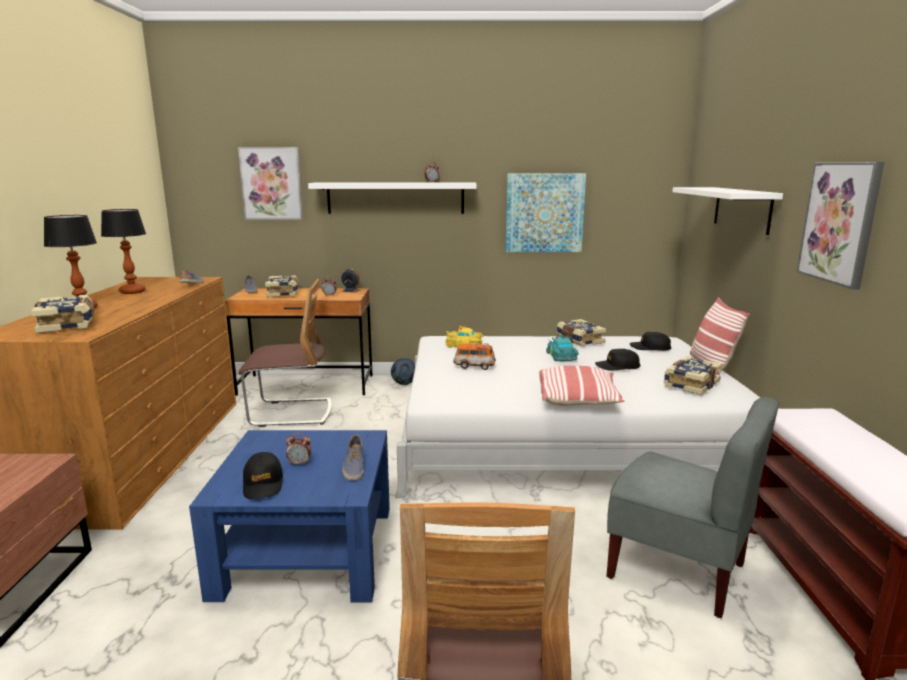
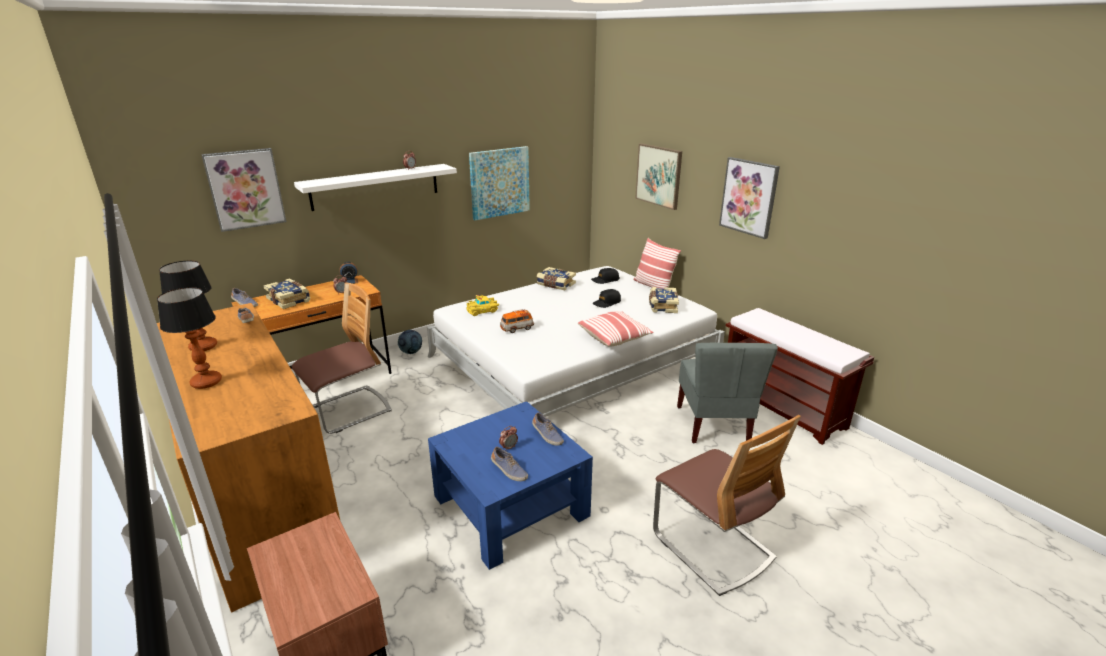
camera: 35 degrees left, 10 degrees up
(68, 324) = (245, 403): book -> none
(263, 484) = (508, 471): black cap -> shoe
(561, 357) = (564, 304): turquoise toy car -> none
(677, 570) = (714, 425): grey chair -> grey chair turned 90 degrees clockwise
(742, 209) = (659, 175): white shelf -> picture

